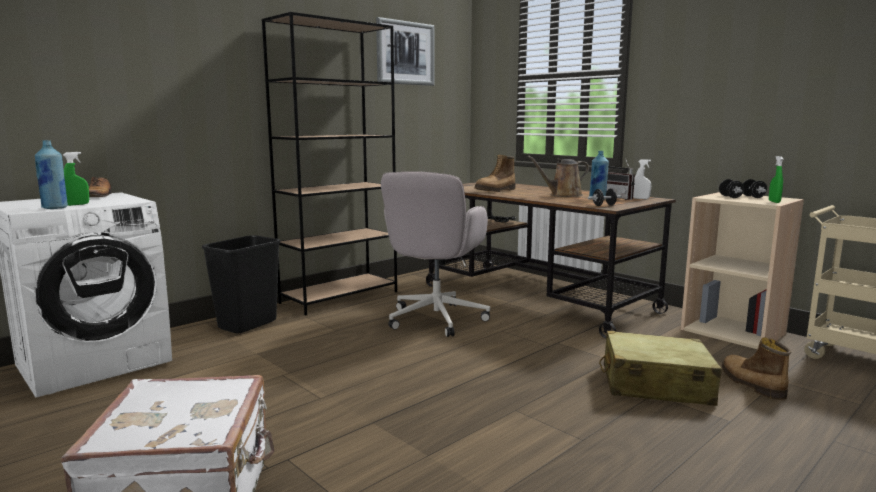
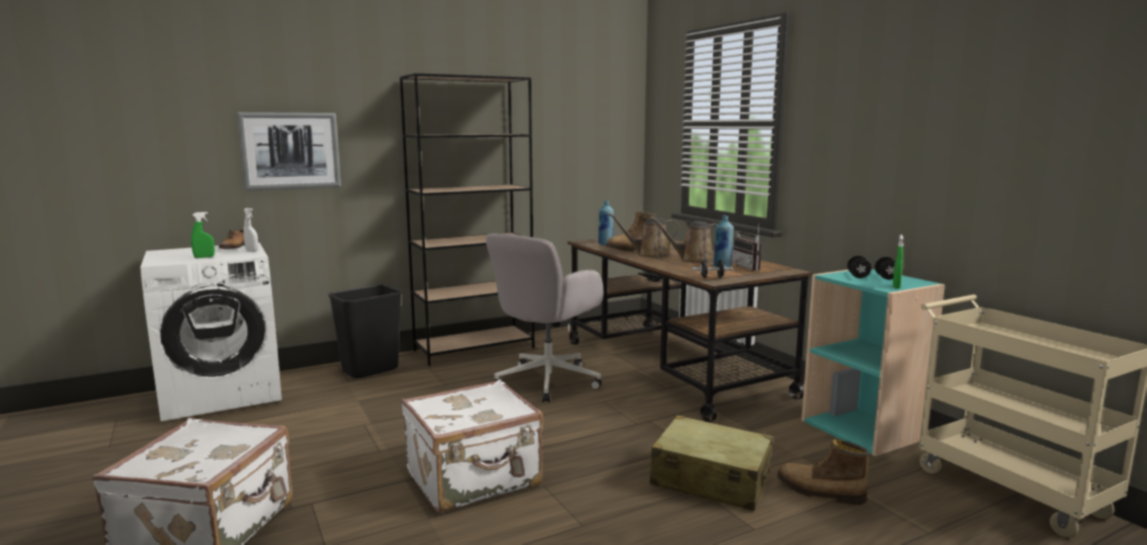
camera: 15 degrees right, 0 degrees up
(55, 208) = (182, 261): blue bottle -> blue bottle (605, 244)
(405, 53) = (561, 99): picture -> picture (290, 151)
(443, 412) = (475, 479): none -> white suitcase
(518, 193) = (650, 255): none -> brown watering can
(641, 198) = (773, 269): white spray bottle -> white spray bottle (252, 251)
(734, 331) = (864, 429): beige bookcase -> turquoise bookcase
(750, 384) = (819, 492): boot -> boot turned 60 degrees counterclockwise

